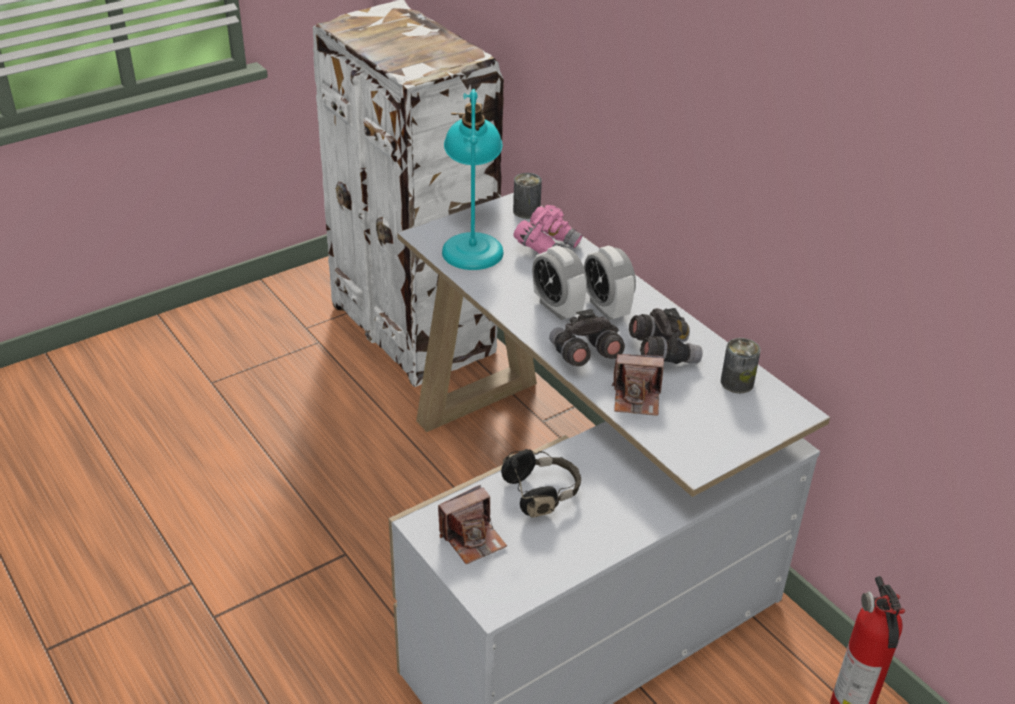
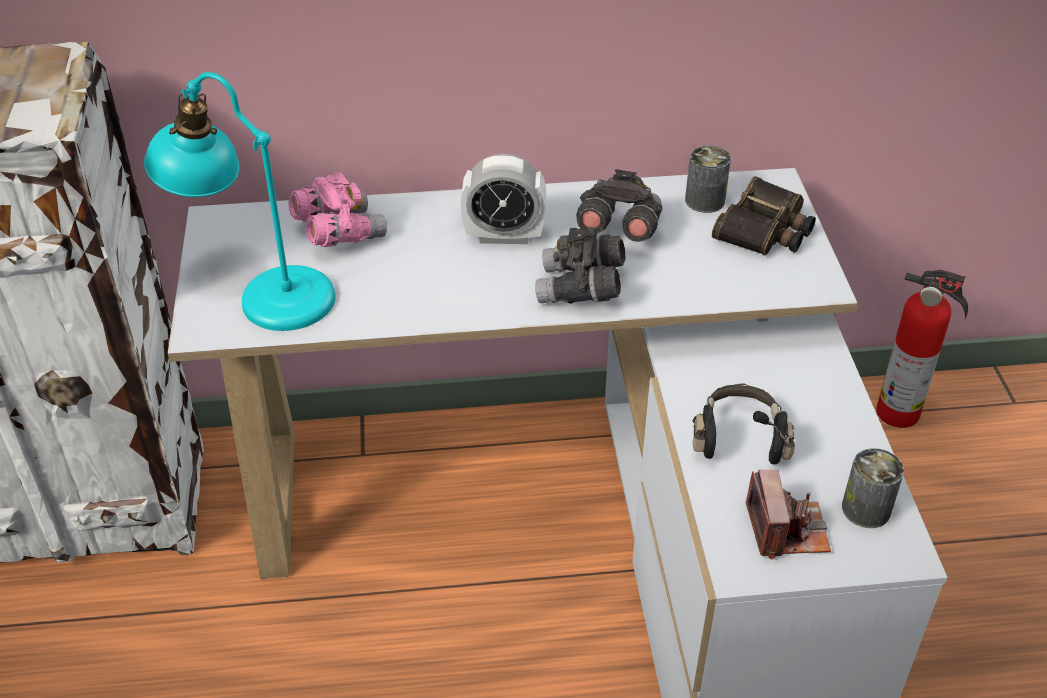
camera: 60 degrees left, 5 degrees up
(526, 211) = (243, 219): can -> can (866, 509)
(557, 308) = (471, 273): alarm clock -> none
(637, 398) = (685, 280): camera -> none
(733, 421) = (765, 229): none -> binoculars

